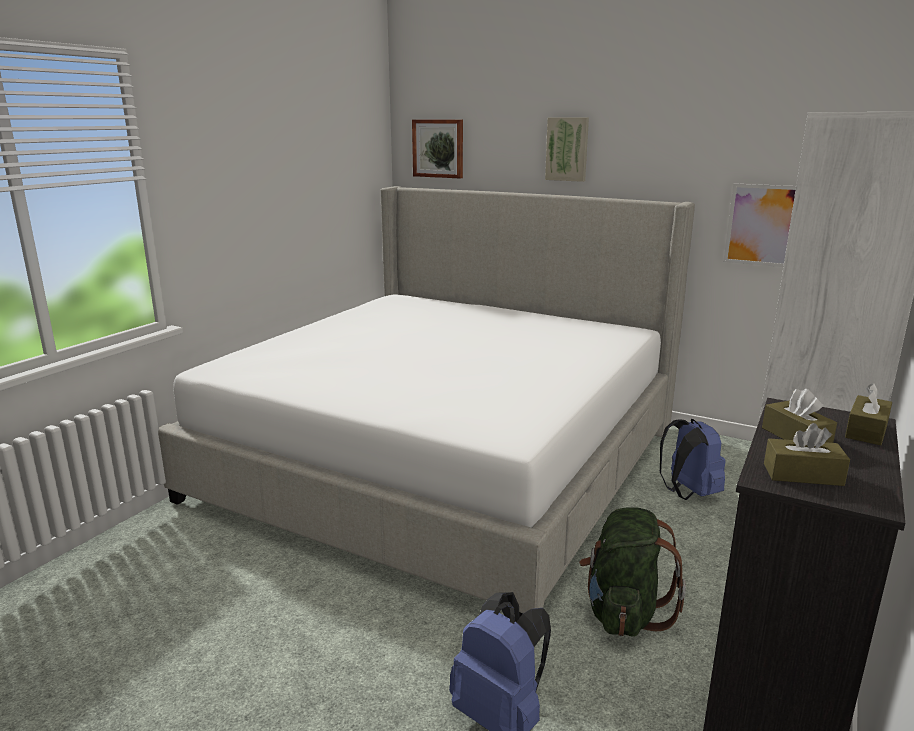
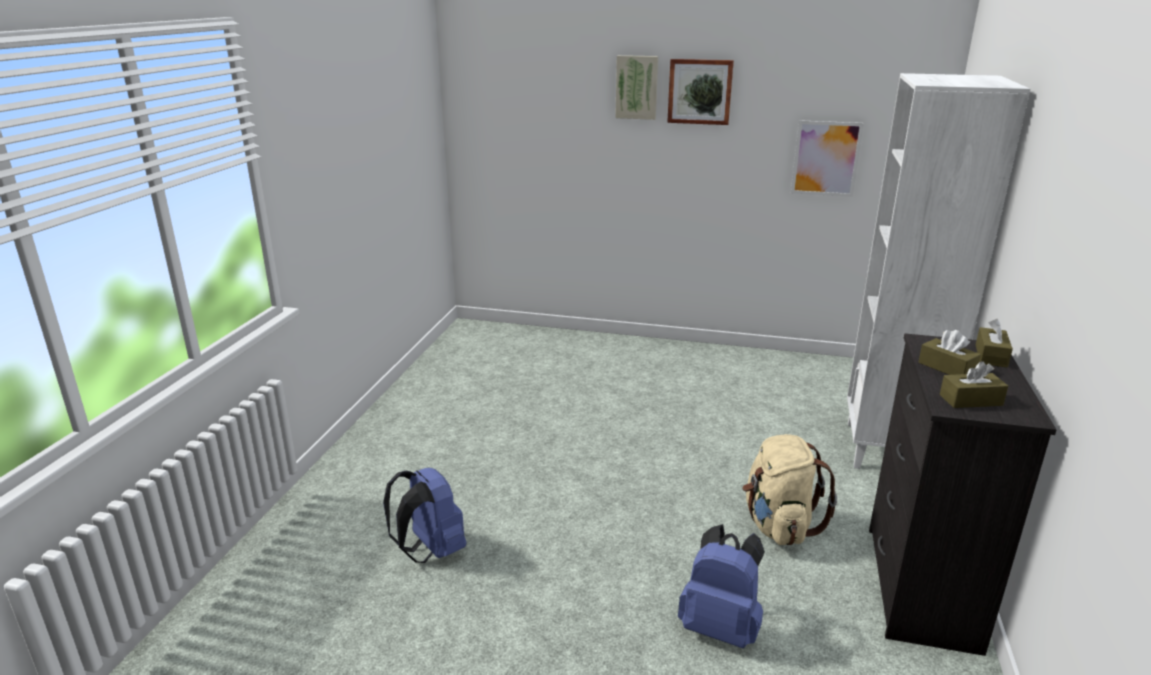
camera: 15 degrees left, 5 degrees up
(438, 148) = (496, 85): picture -> picture (700, 91)
(445, 461) = (556, 409): bed -> none
(623, 613) = (779, 525): green backpack -> beige backpack
(688, 493) = (785, 410): blue backpack -> blue backpack (430, 551)

